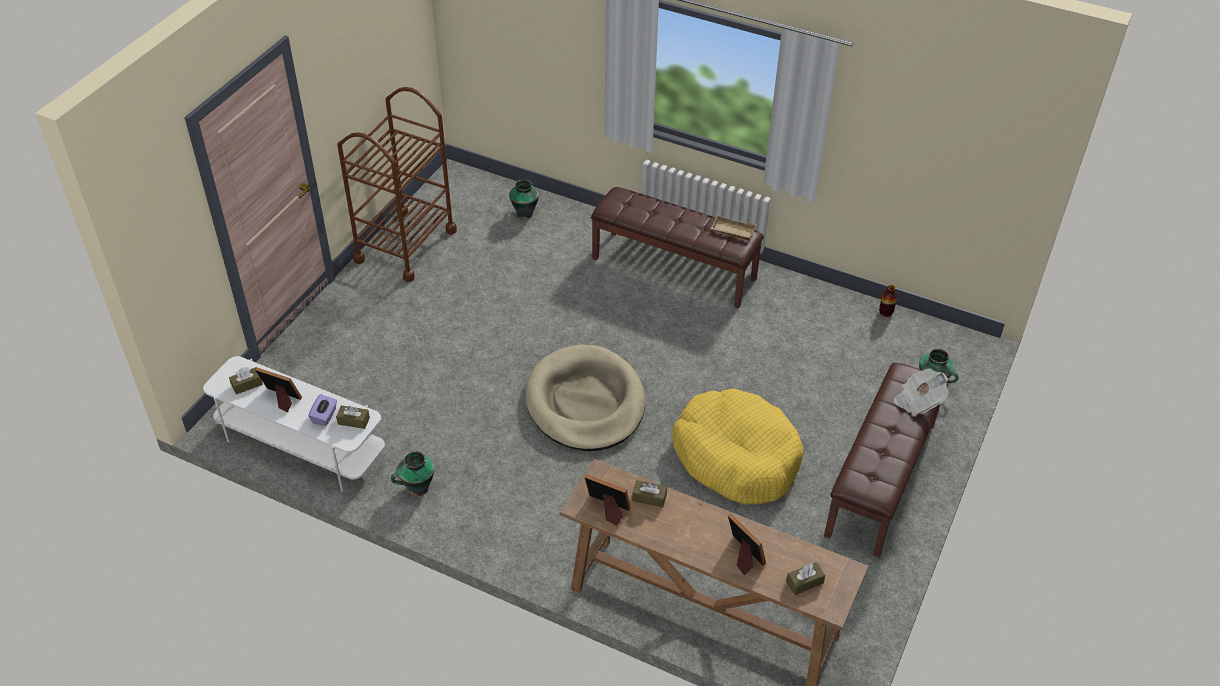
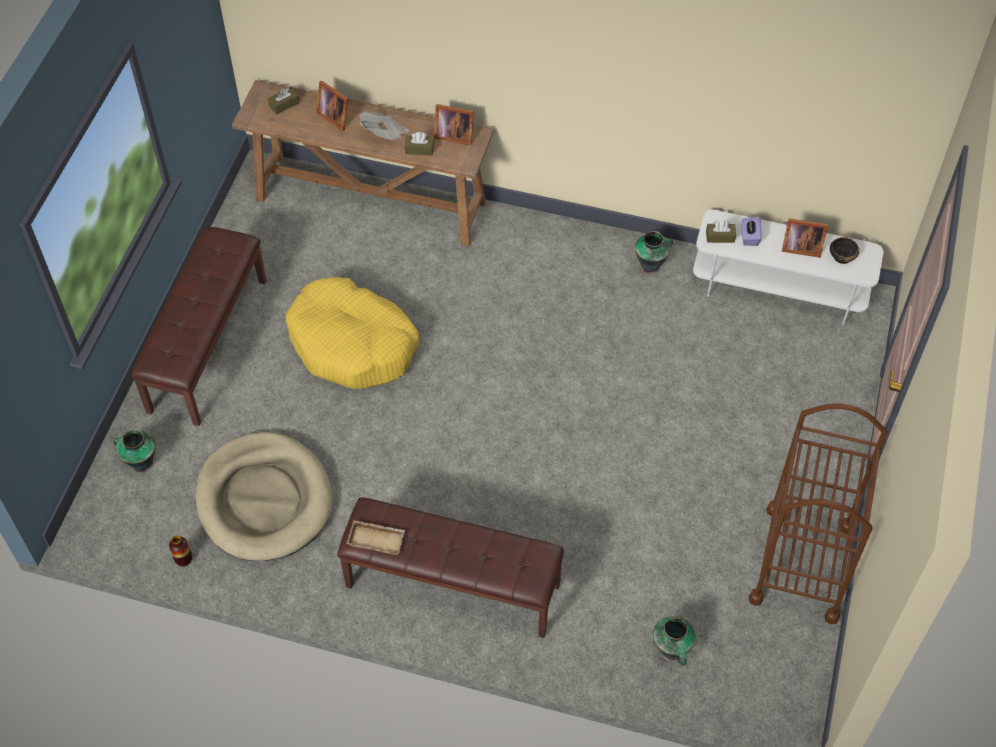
camera: 170 degrees right, 10 degrees up
(247, 385) = (842, 256): brown tissue box -> bowl
(585, 403) = (517, 379): beige dog bed -> beige dog bed (264, 500)
(918, 401) = (166, 336): newspaper -> newspaper (384, 134)

